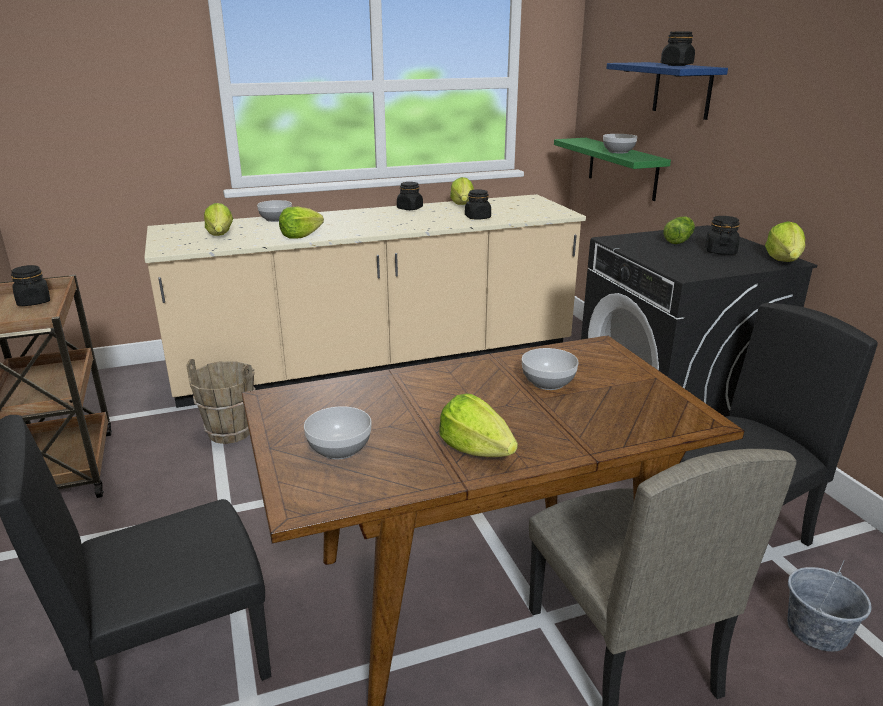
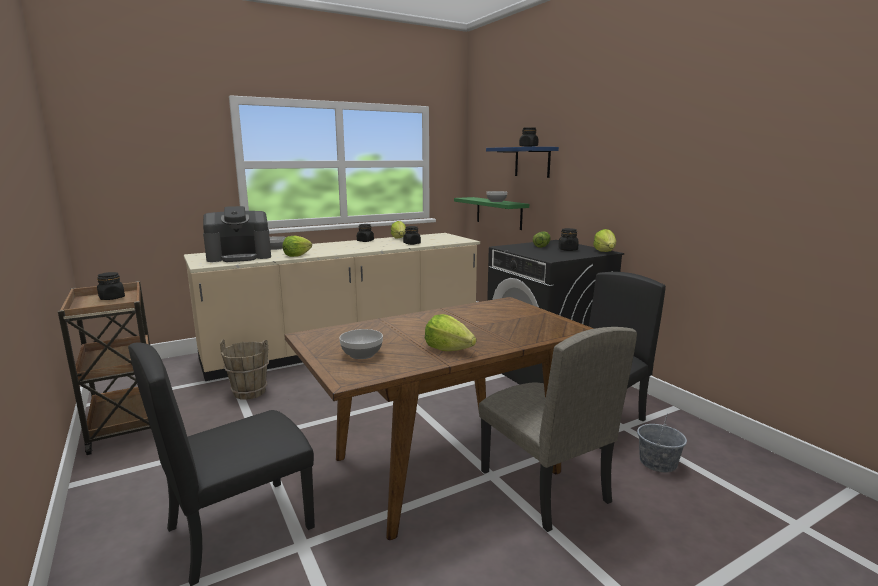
camera: 10 degrees left, 10 degrees down
(220, 235) = (240, 257): lettuce -> coffee machine
(549, 382) = (482, 318): bowl -> none

